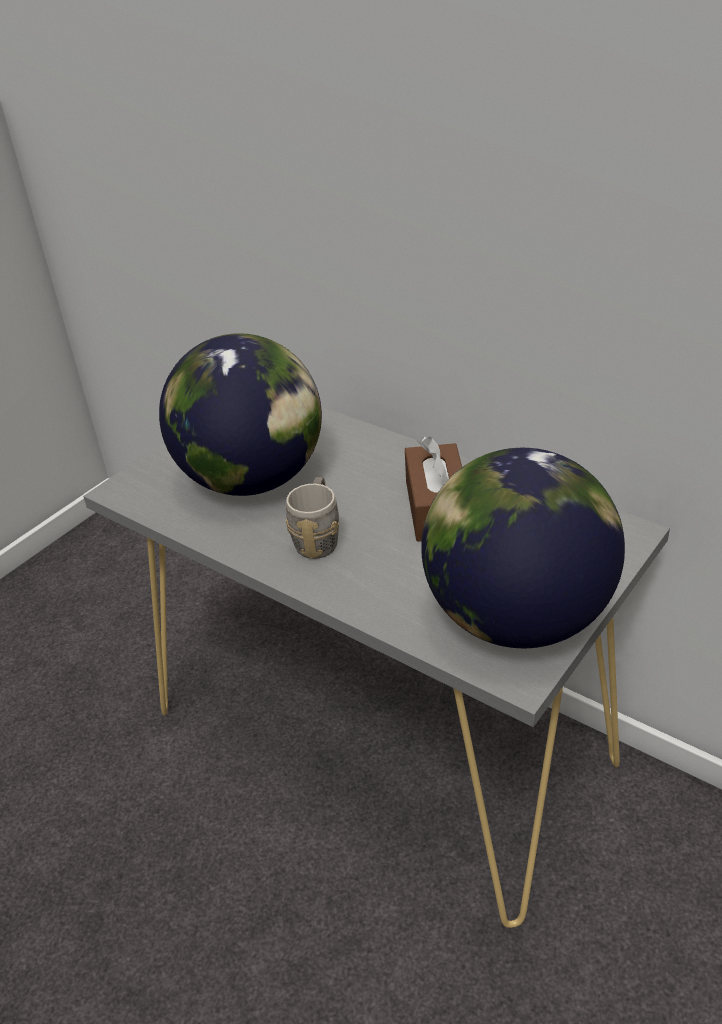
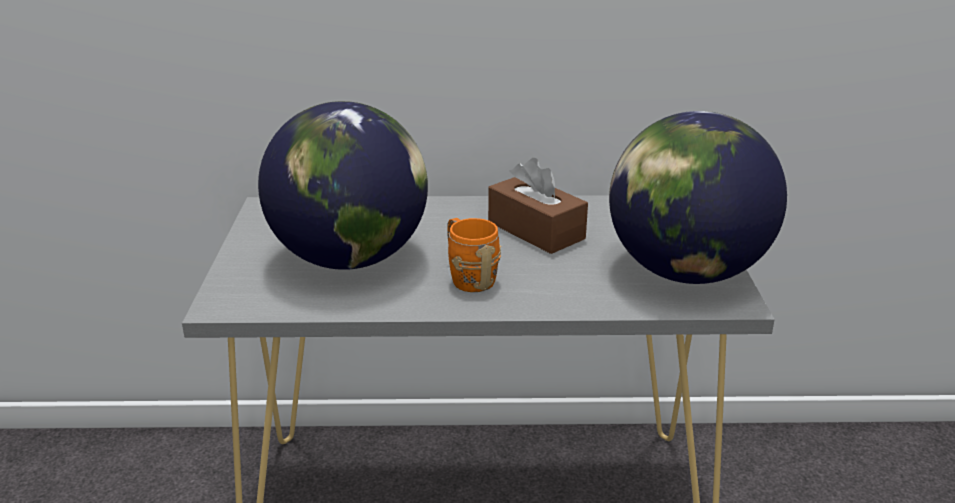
camera: 40 degrees left, 10 degrees down
(318, 538) = (468, 277): grey mug -> orange mug

